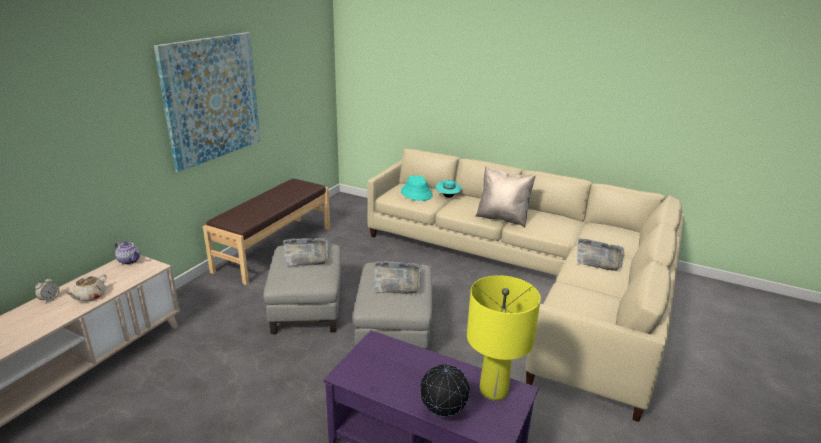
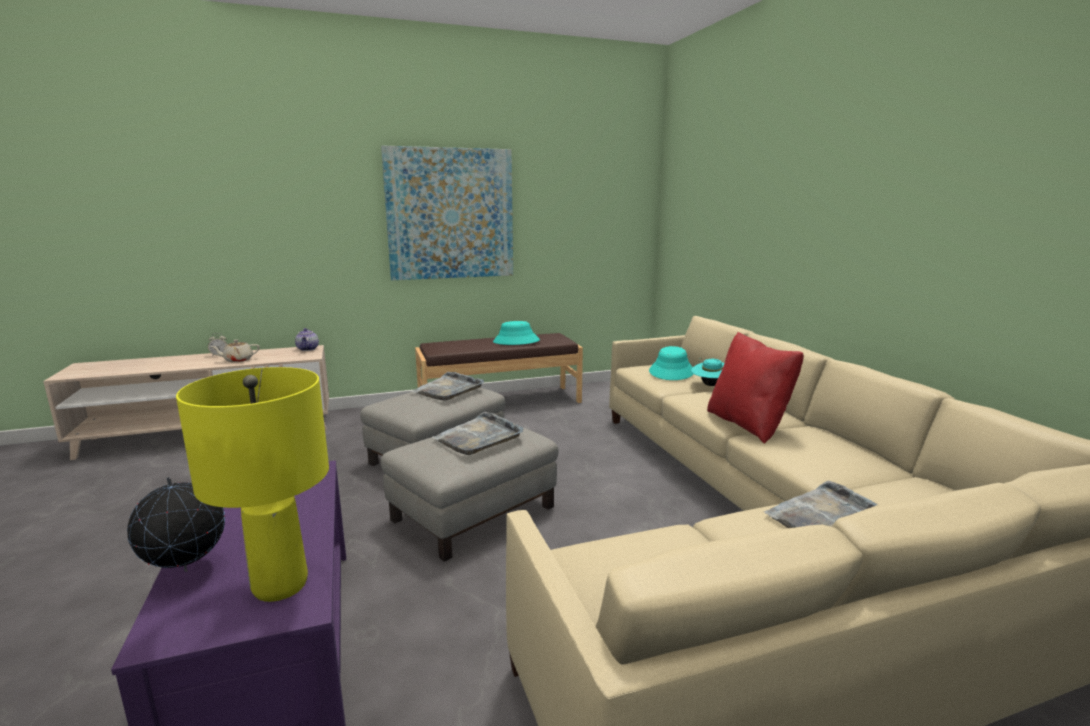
camera: 45 degrees right, 10 degrees down
(281, 196) = (516, 341): none -> turquoise hat
(502, 218) = (748, 424): beige pillow -> red pillow

